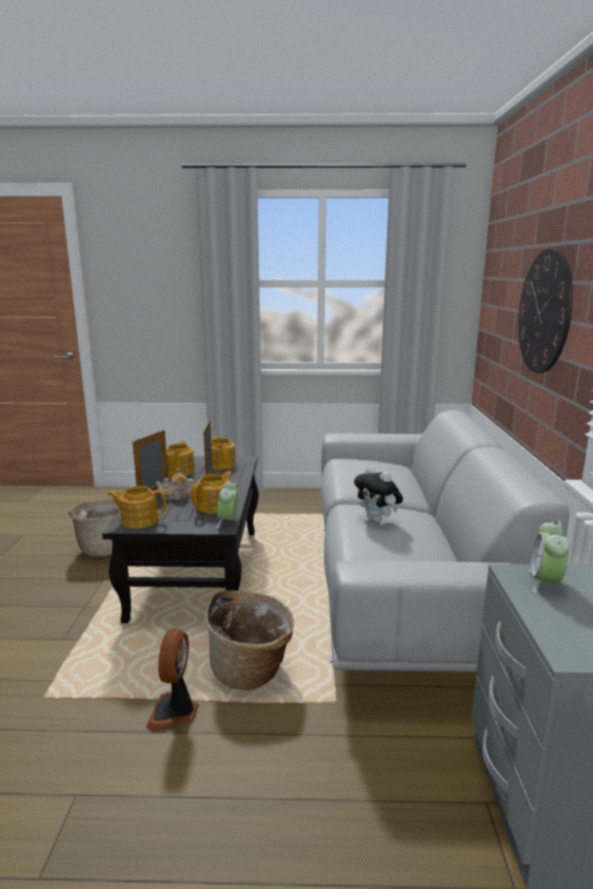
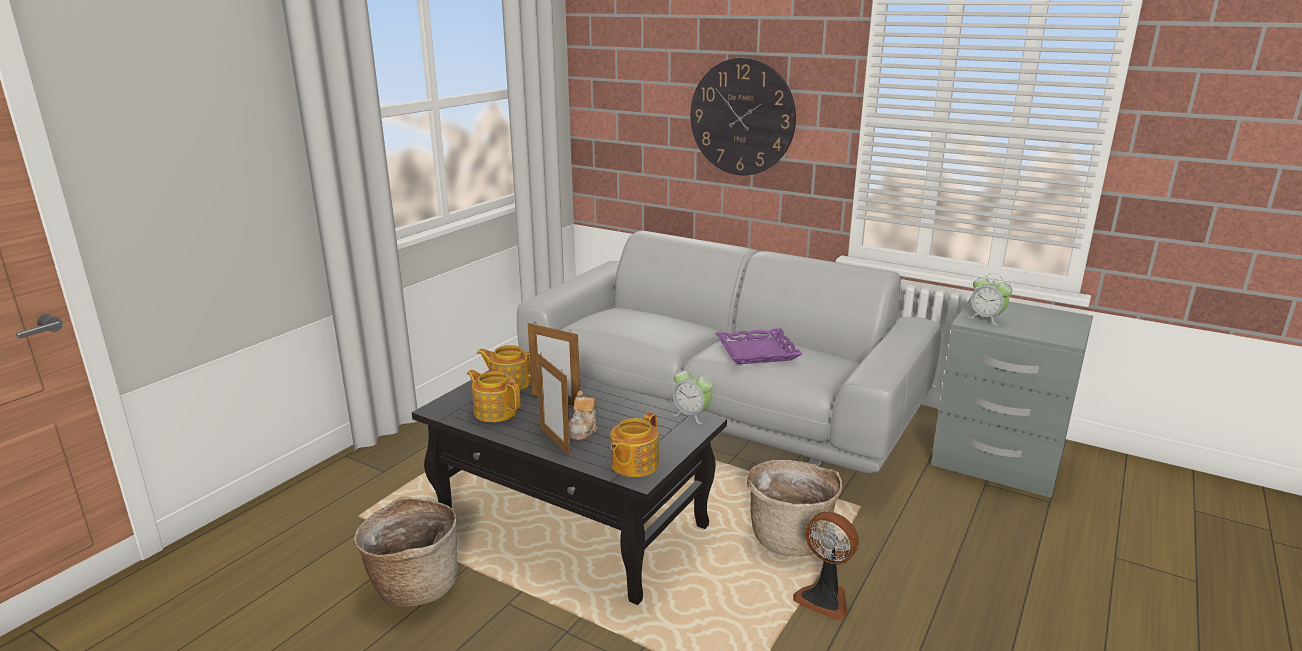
camera: 60 degrees left, 5 degrees up
(214, 506) = (641, 414): teapot -> none
(377, 520) = (757, 351): plush toy -> purple tray

